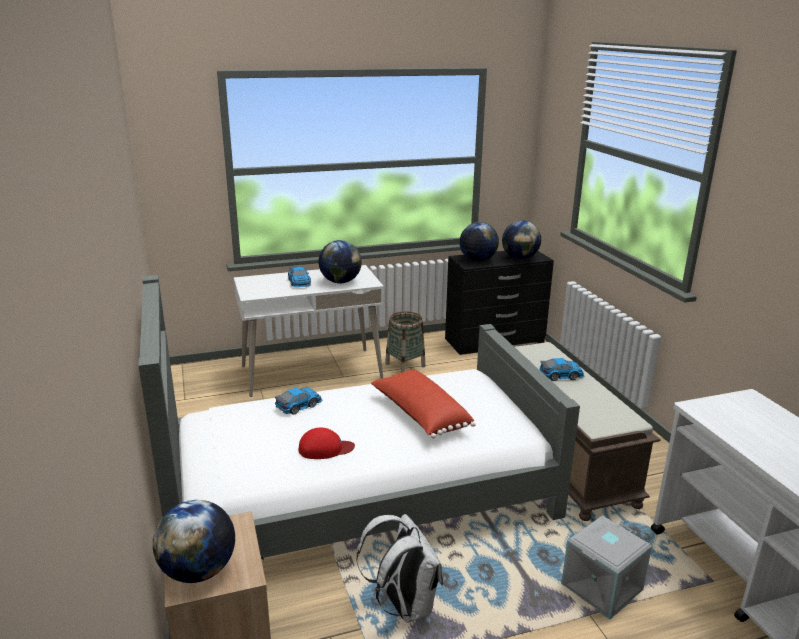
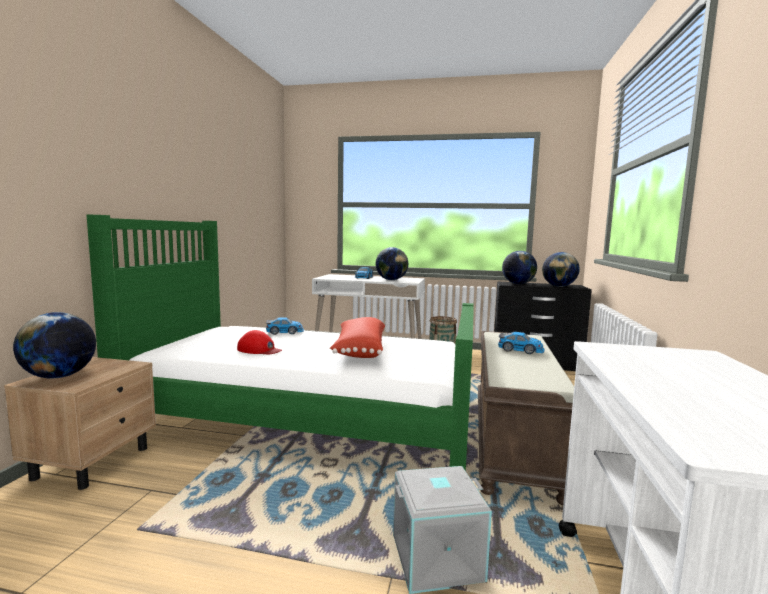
camera: 30 degrees right, 15 degrees down
(358, 494) = (305, 416): grey bed -> green bed
(404, 605) = (232, 492): white backpack -> none

